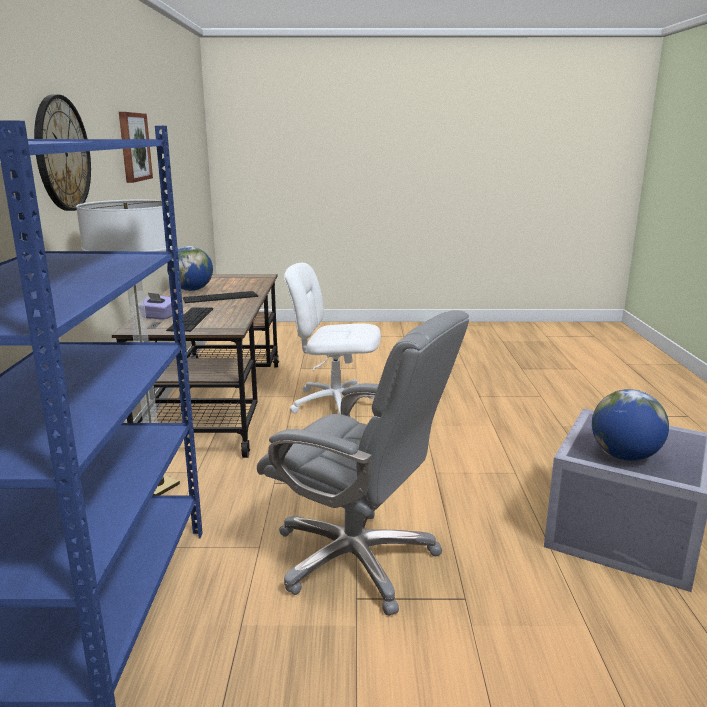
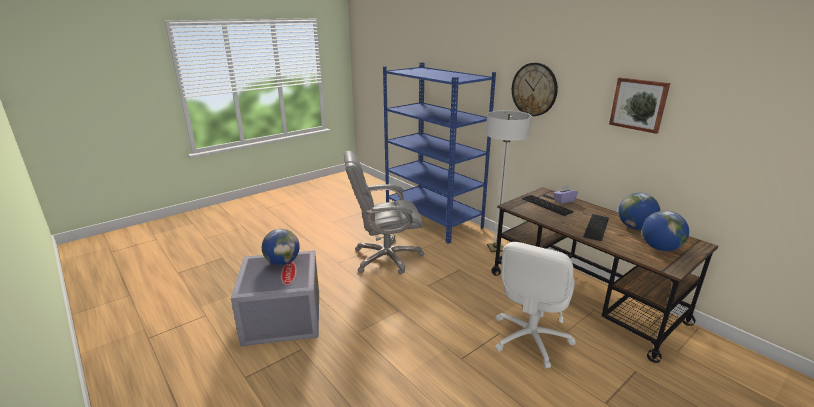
camera: 140 degrees right, 5 degrees up
(228, 281) = (660, 248): none -> globe
(335, 403) = (530, 338): white office chair -> white office chair turned 150 degrees clockwise

